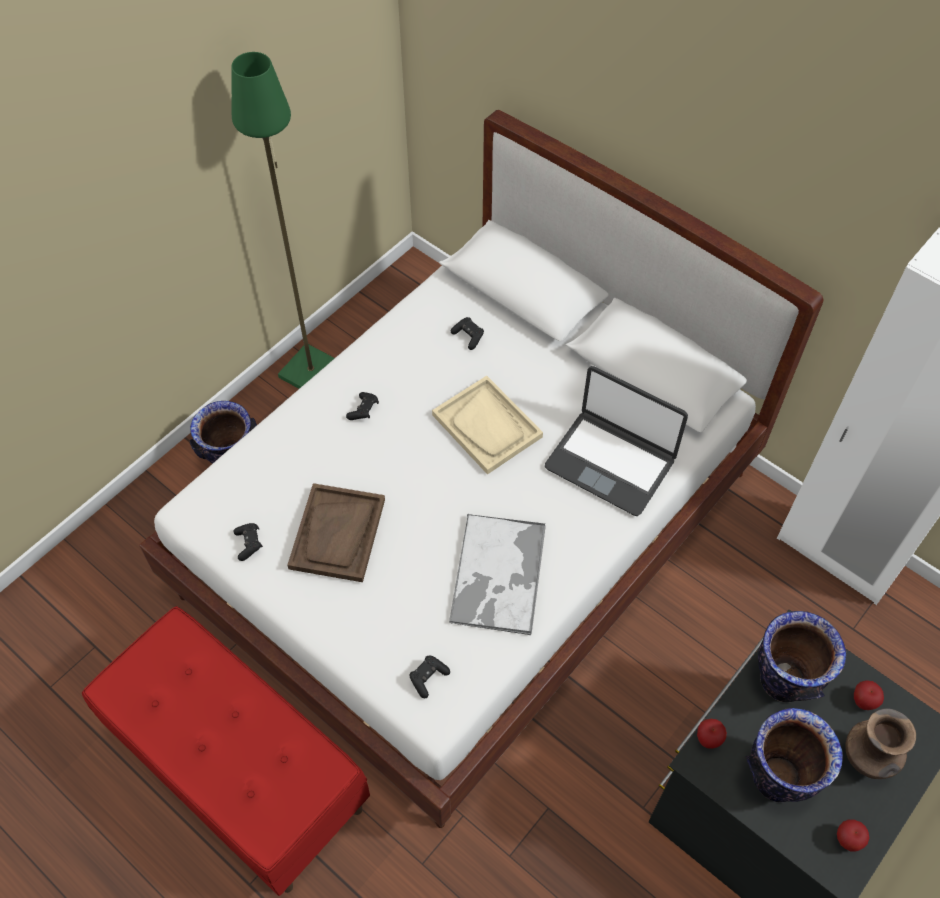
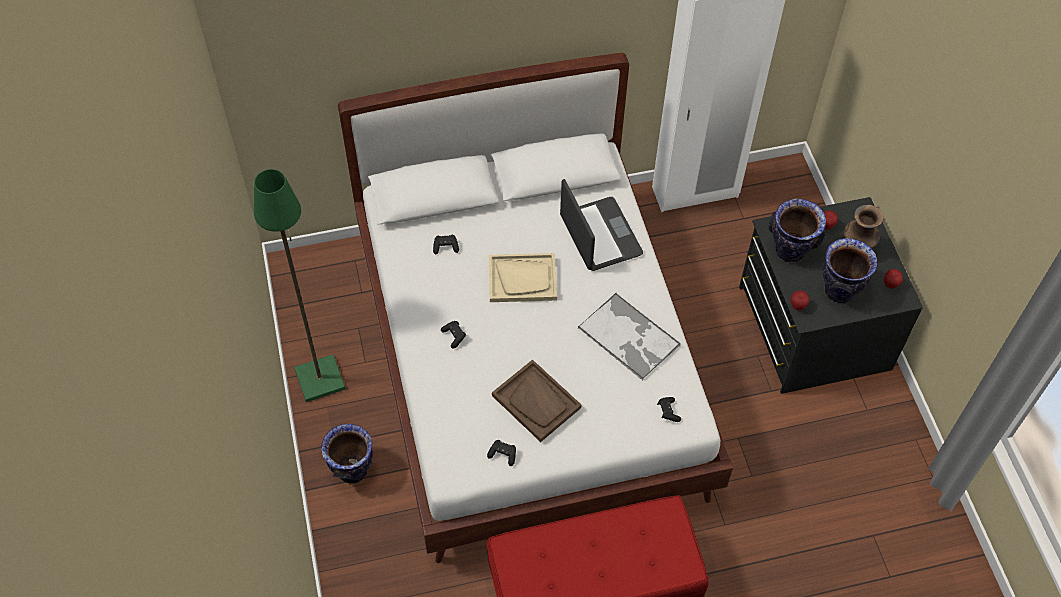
camera: 55 degrees left, 0 degrees up
(610, 462) = (599, 235): laptop -> laptop turned 90 degrees counterclockwise

